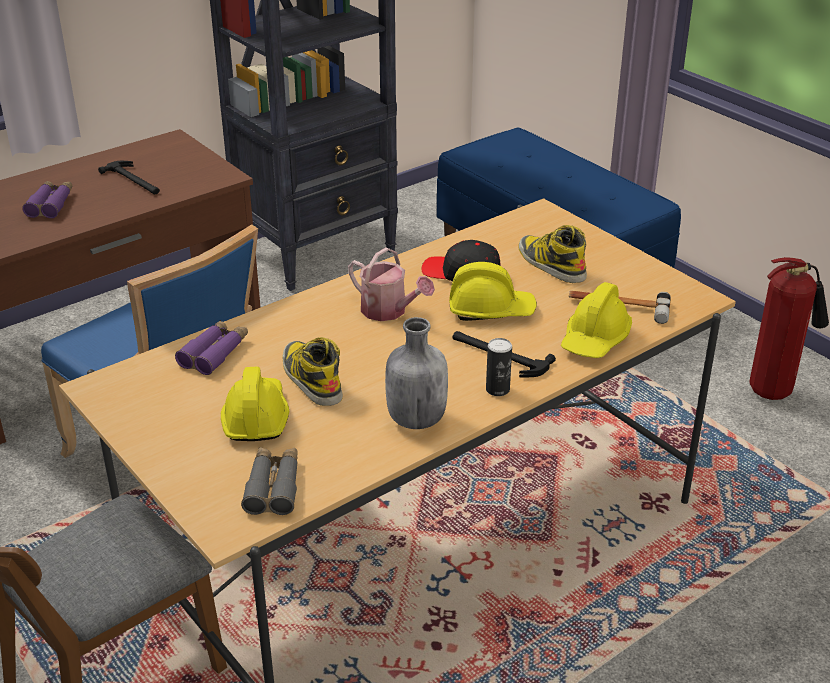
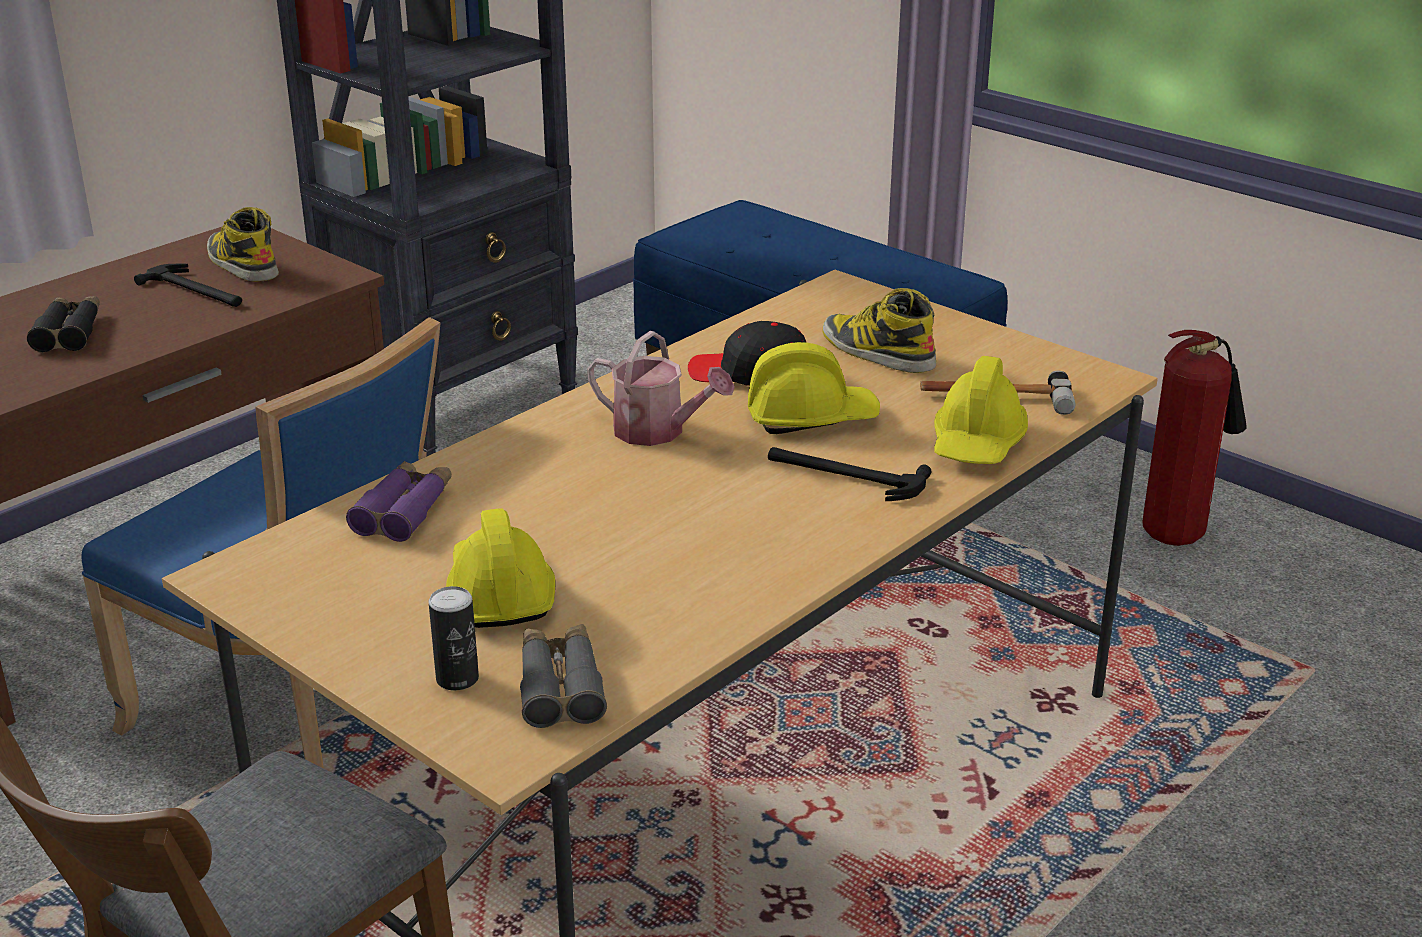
camera: 10 degrees left, 5 degrees down
(51, 205) = (69, 332): purple binoculars -> black binoculars
(311, 378) = (568, 532): boot -> boot (241, 264)
(415, 419) = (749, 571): grey bottle -> none
(497, 389) = (859, 520): can -> can (457, 679)

